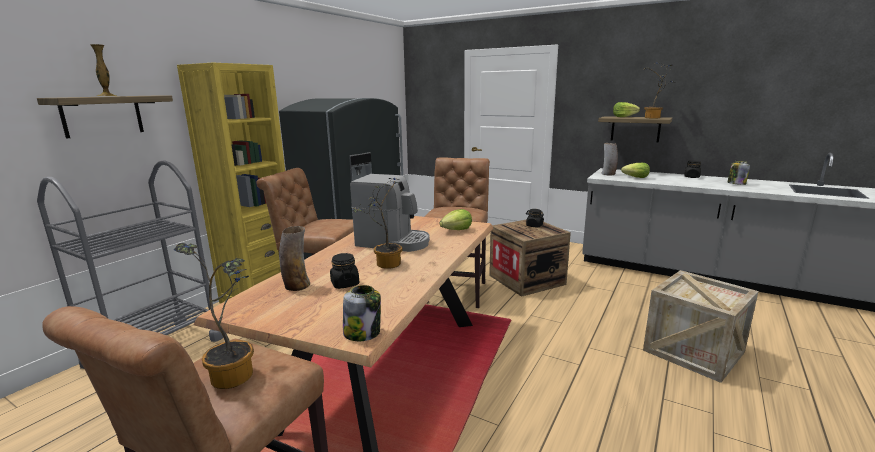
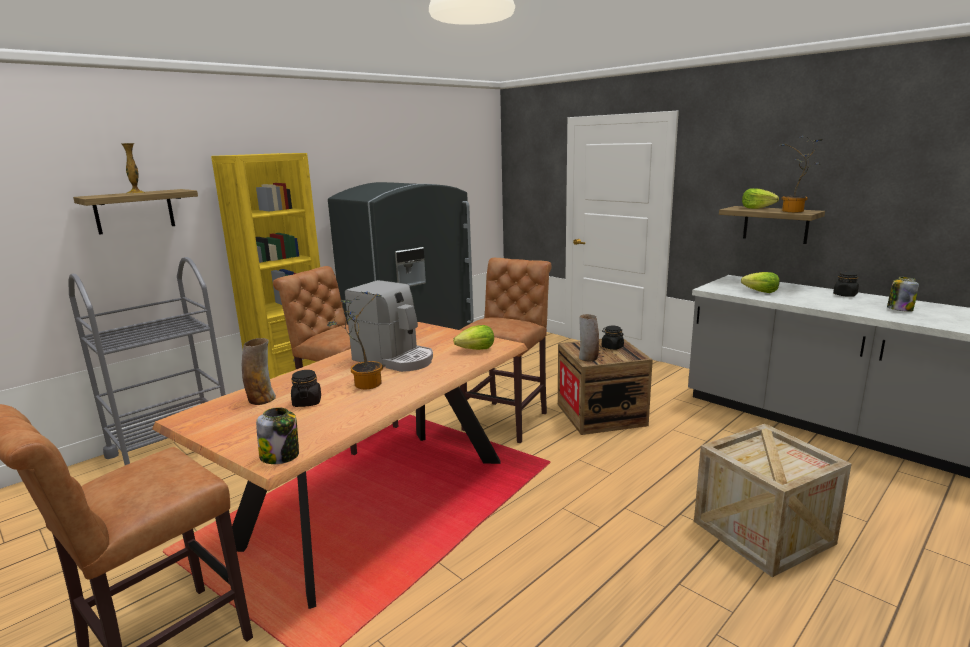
camera: 15 degrees right, 0 degrees up
(236, 373) = (146, 479): potted plant -> none
(608, 174) = (728, 285): vase -> vase (588, 358)

